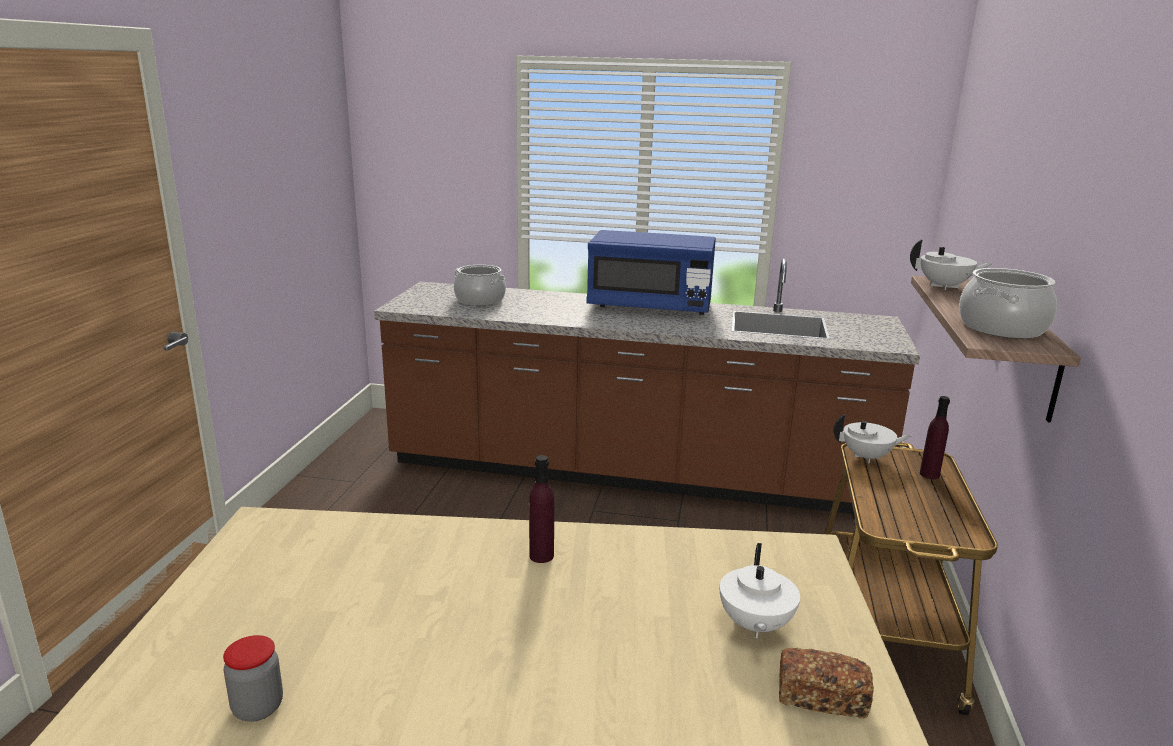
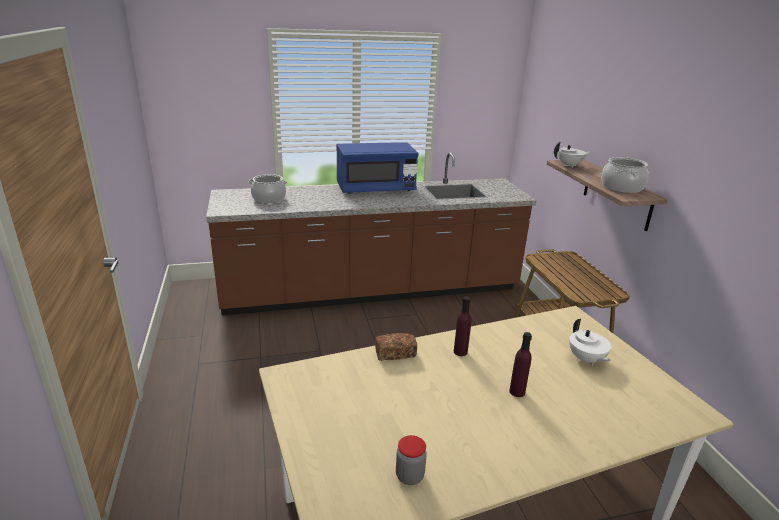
camera: 25 degrees left, 5 degrees up
(821, 697) = (640, 384): bread -> bread (395, 353)
(867, 457) = (542, 261): white teapot -> none
(929, 474) = (574, 264): purple bottle -> purple bottle (517, 392)

